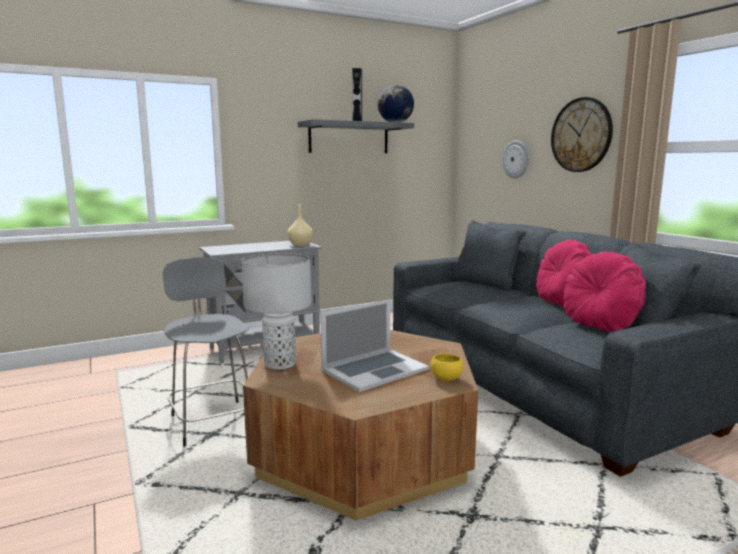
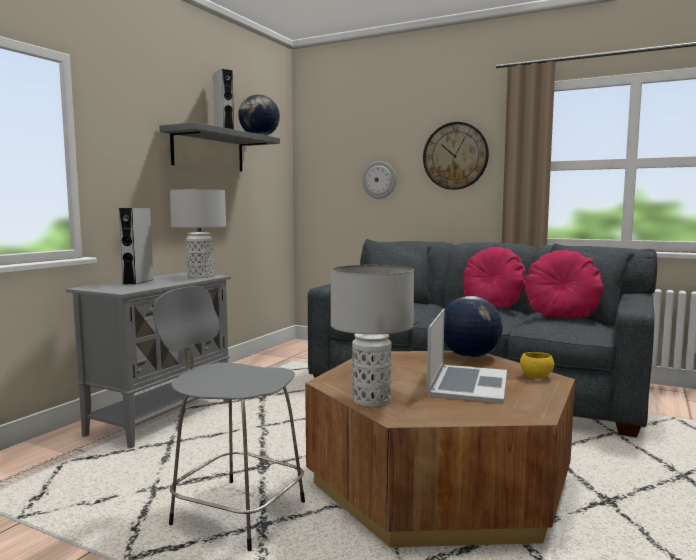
camera: 35 degrees left, 5 degrees down
(250, 245) = (138, 282): none -> grey speaker
(300, 245) = (200, 276): beige vase -> white table lamp
(439, 347) = (470, 356): none -> globe

